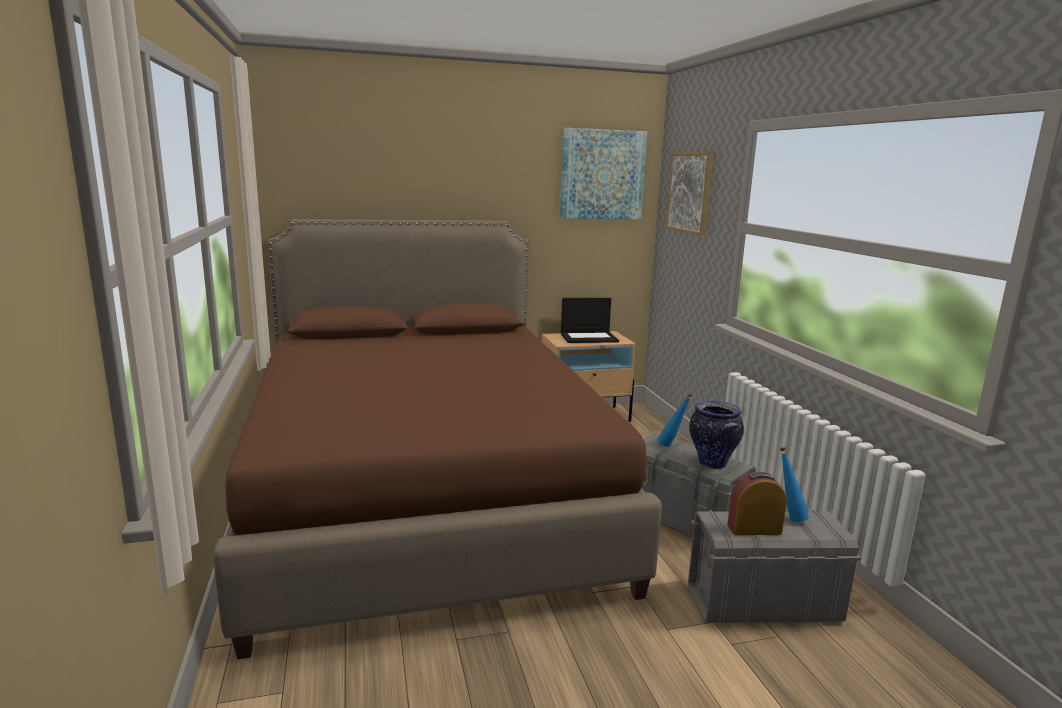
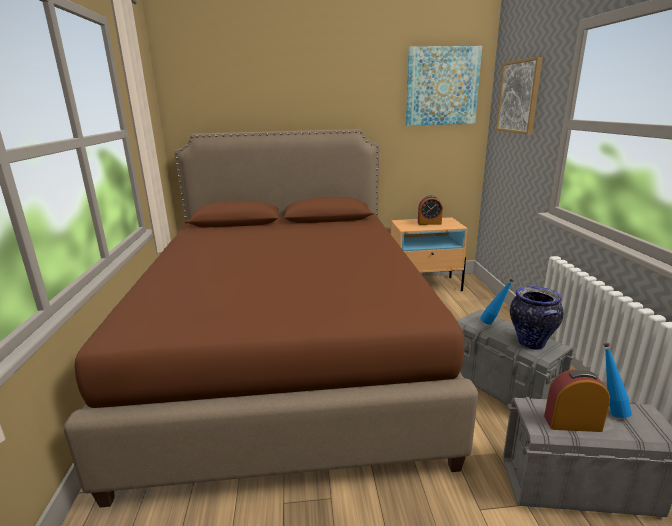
camera: 10 degrees right, 5 degrees up
(589, 337) = (429, 223): laptop -> alarm clock

